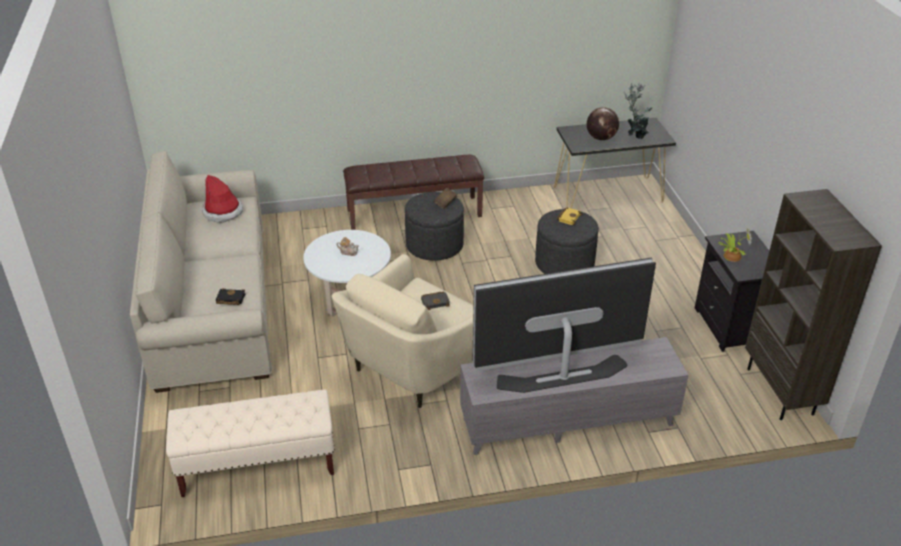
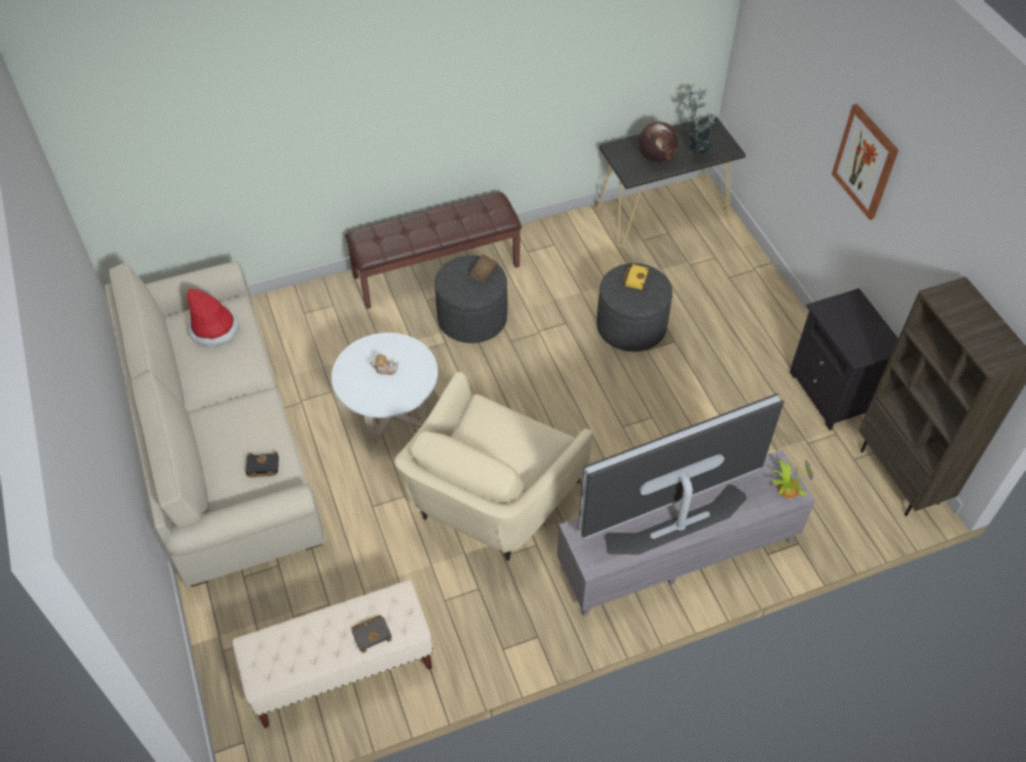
camera: 10 degrees left, 15 degrees up
(436, 302) = (508, 433): black book -> black book (372, 633)
(731, 256) = (840, 331): potted plant -> potted plant (786, 488)
(757, 117) = (865, 162): none -> picture

